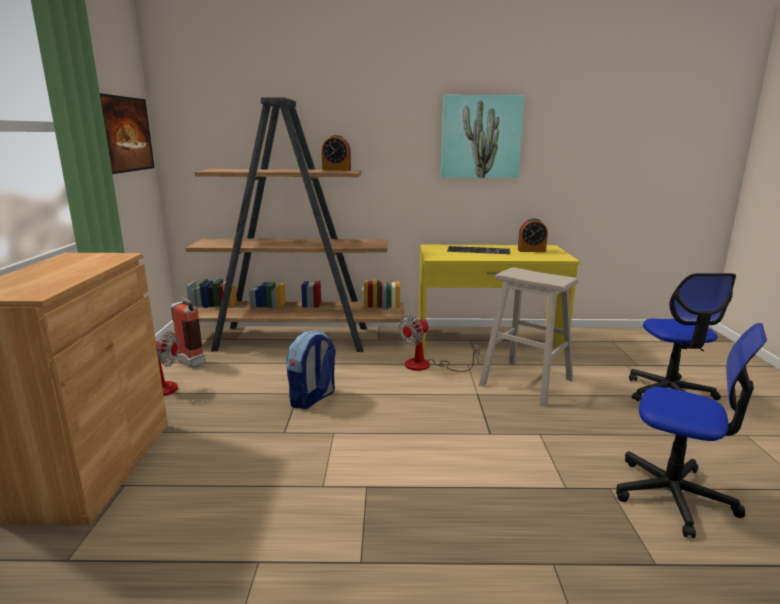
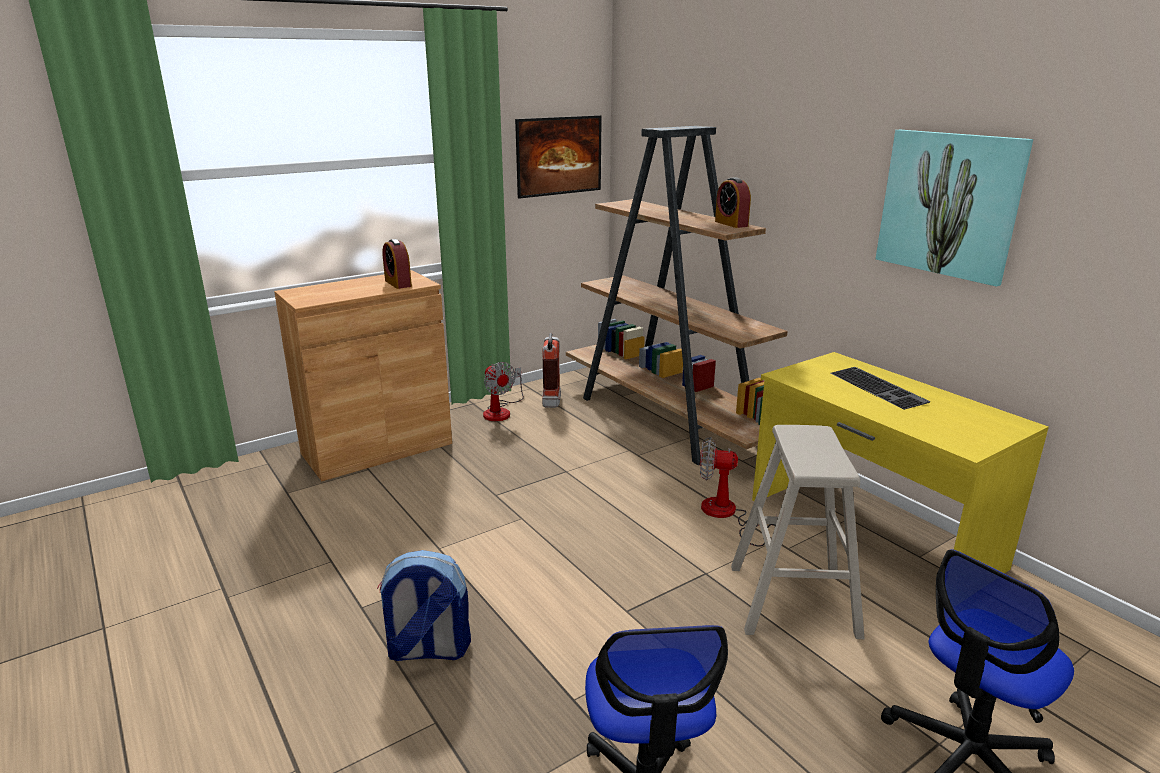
camera: 55 degrees right, 5 degrees up
(312, 399) = (565, 482): backpack -> backpack (427, 650)
(531, 250) = (960, 417): alarm clock -> alarm clock (398, 283)

